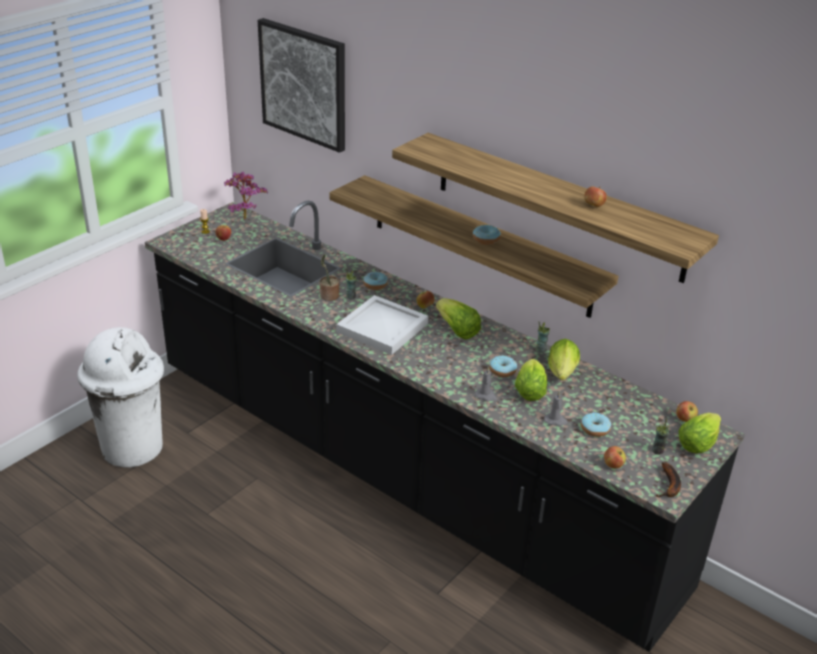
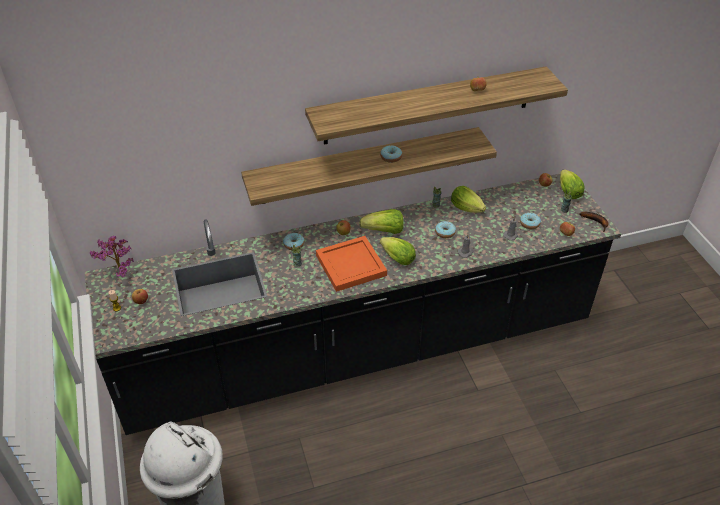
camera: 55 degrees left, 10 degrees up
(304, 84) = (156, 129): picture -> none
(328, 296) = (286, 275): potted plant -> none
(381, 328) = (350, 266): white tray -> orange tray
(530, 390) = (473, 230): lettuce -> lettuce (396, 258)

